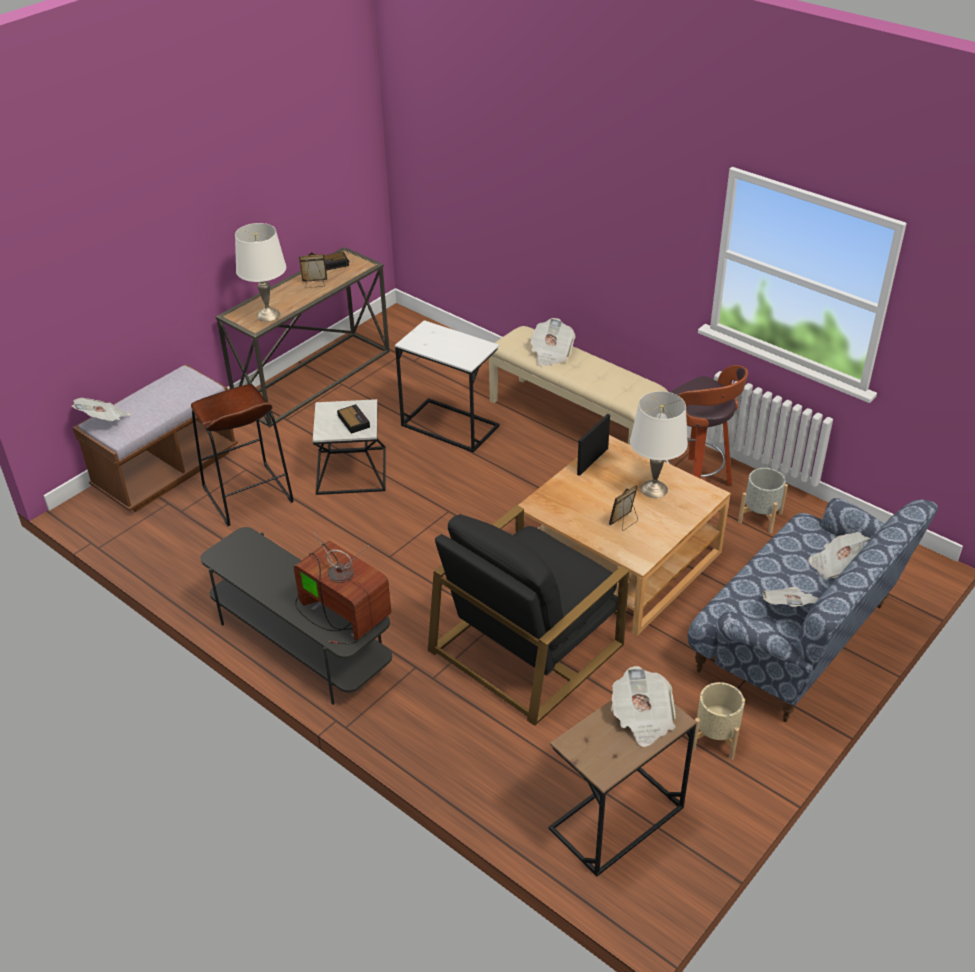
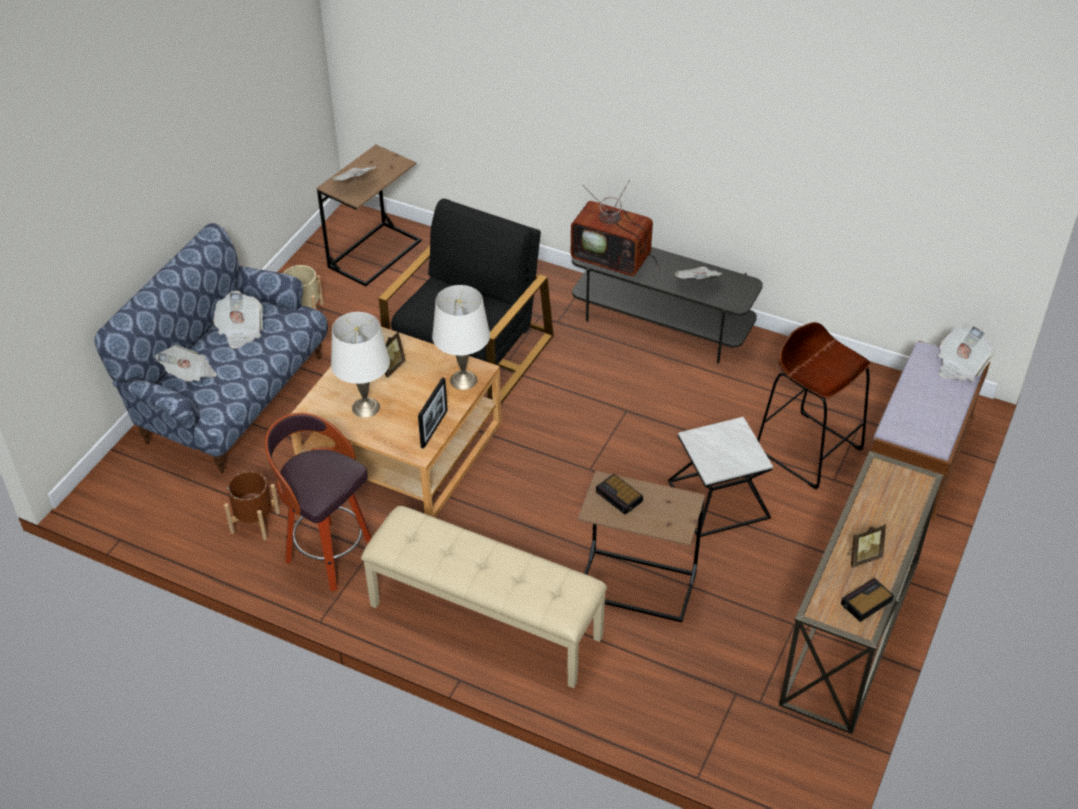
camera: 165 degrees right, 5 degrees up
(268, 315) = (881, 488): white table lamp -> white table lamp (464, 380)
(353, 421) = (714, 448): alarm clock -> alarm clock (620, 497)
(450, 426) = (636, 585): white side table -> brown side table
(551, 353) = (518, 576): newspaper -> newspaper (697, 283)
(760, 517) = (255, 522): grey planter -> brown planter

